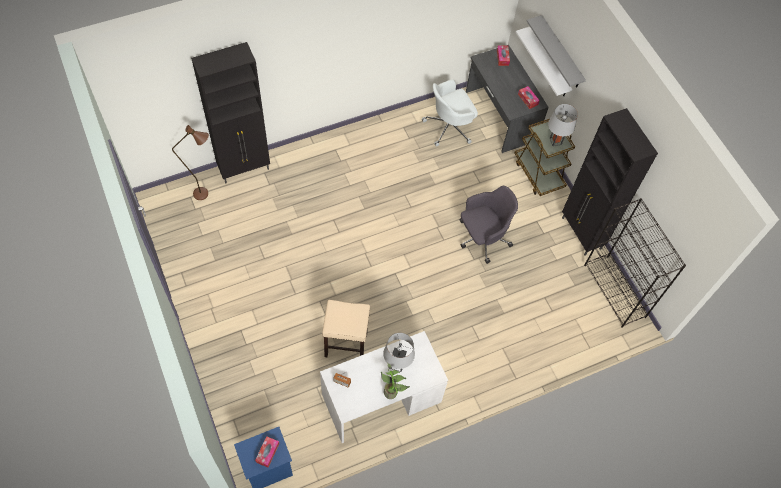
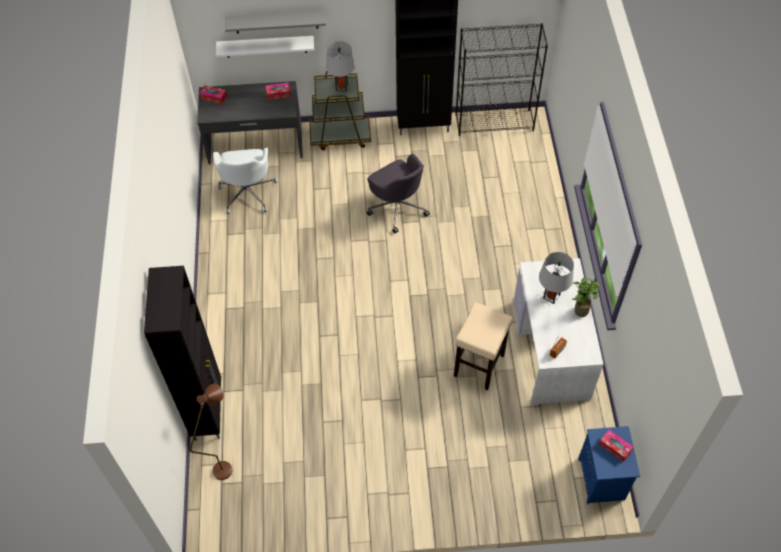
camera: 65 degrees left, 5 degrees down
(482, 238) = (397, 206): grey office chair -> grey office chair turned 150 degrees clockwise

